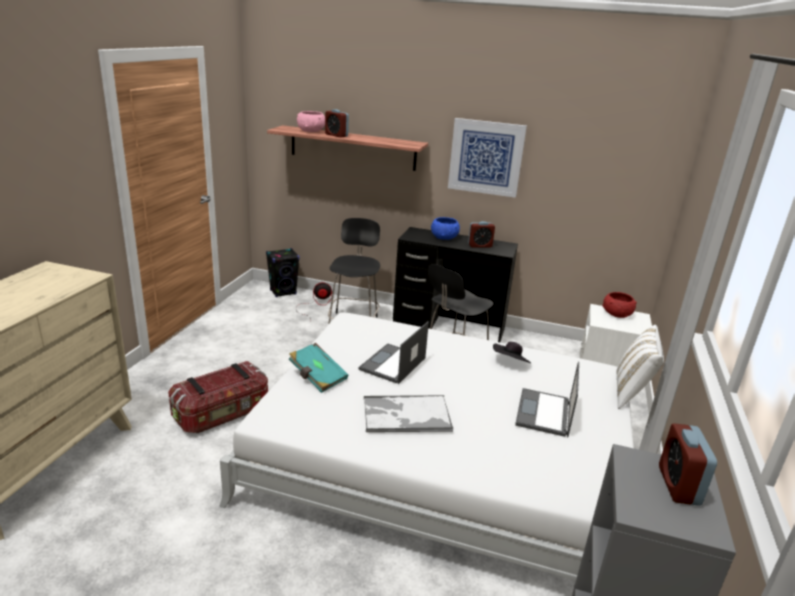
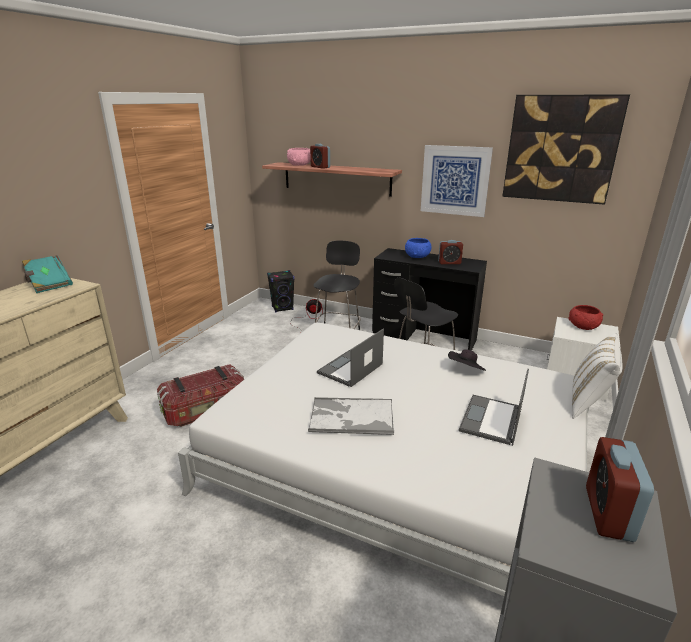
camera: 10 degrees right, 0 degrees up
(317, 377) = (277, 379): turquoise book -> turquoise book (48, 283)
(595, 132) = (561, 149): none -> picture

